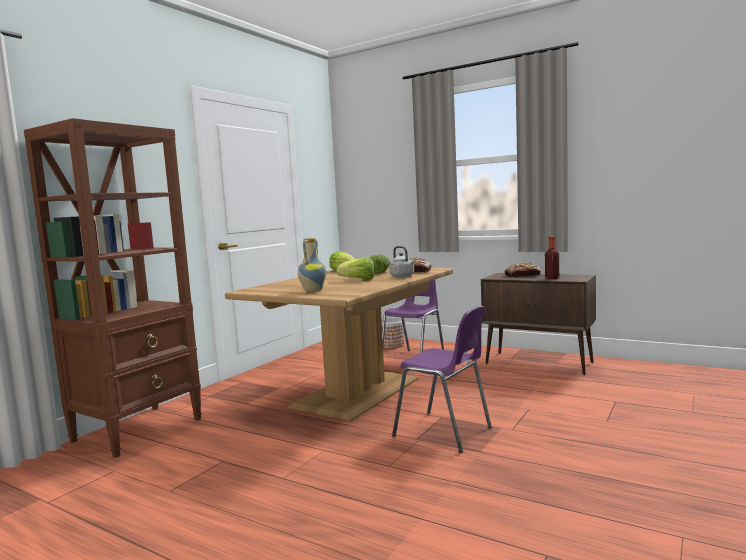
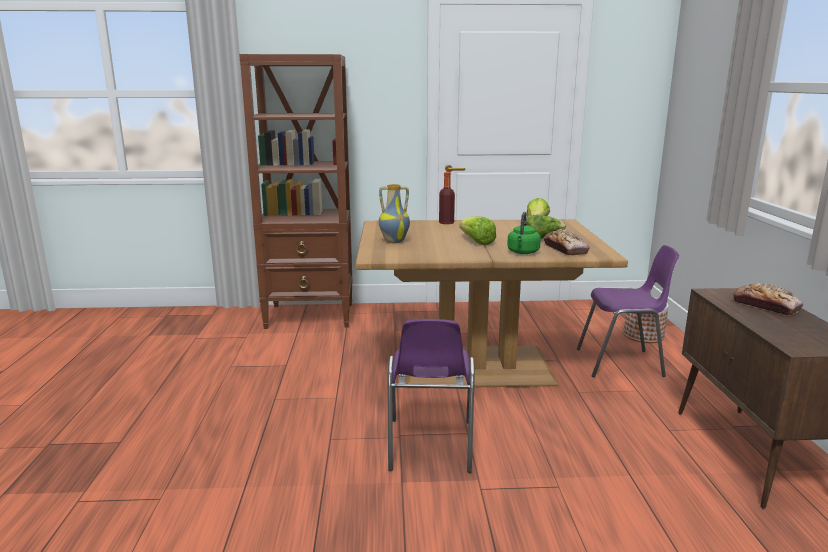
camera: 55 degrees right, 10 degrees up
(403, 276) = (523, 252): grey kettle -> green kettle
(552, 278) = (779, 328): bottle -> bottle (446, 222)

